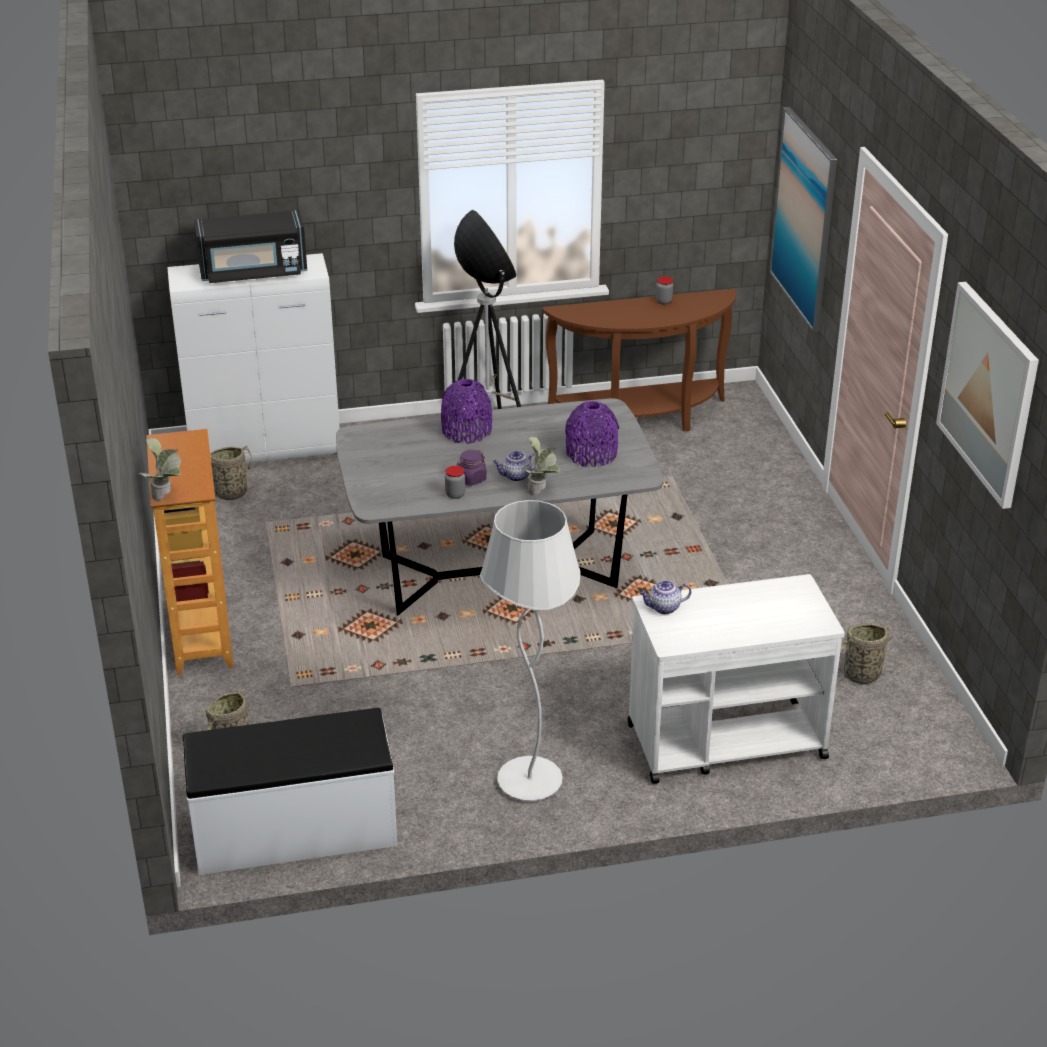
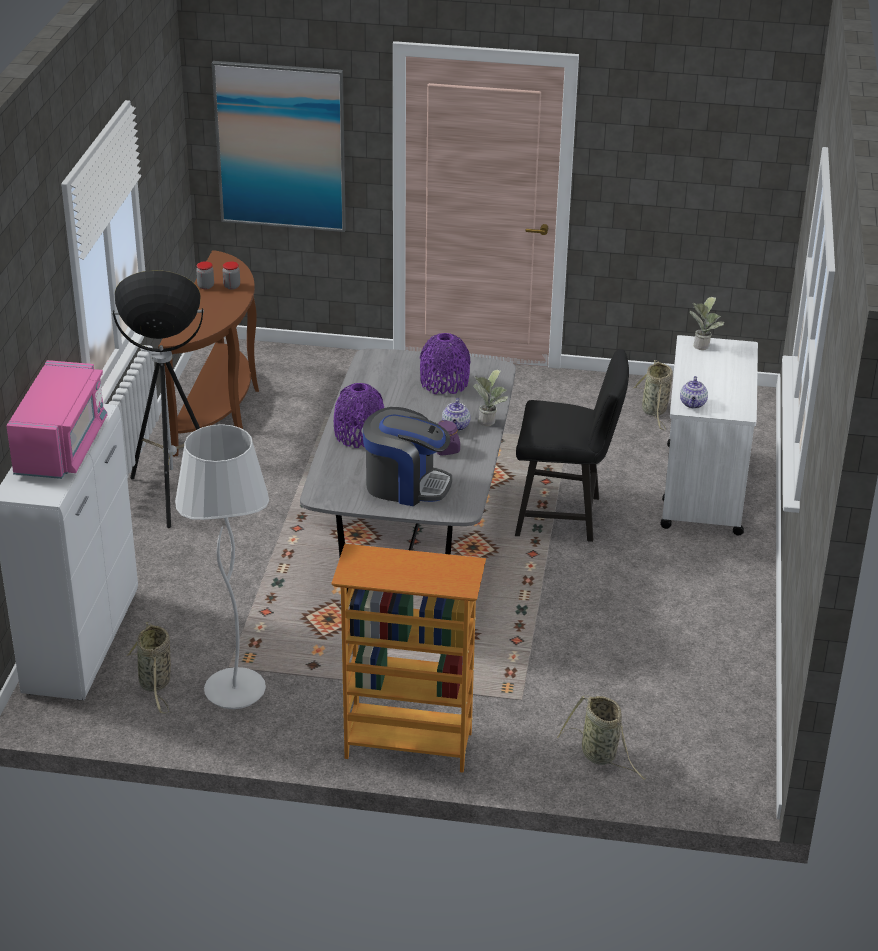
camera: 70 degrees left, 0 degrees up
(166, 496) = (465, 586): potted plant -> potted plant (703, 344)
(253, 272) = (61, 447): black microwave -> pink microwave
(295, 831) = (728, 734): white bench -> none
(397, 471) = (405, 485): none -> coffee machine
(455, 494) = (467, 463): jar -> jar (232, 286)
(529, 782) = (714, 594): white floor lamp -> white floor lamp (235, 692)
(605, 654) = (565, 516): none -> black chair
(988, 393) = (686, 141): picture -> none

